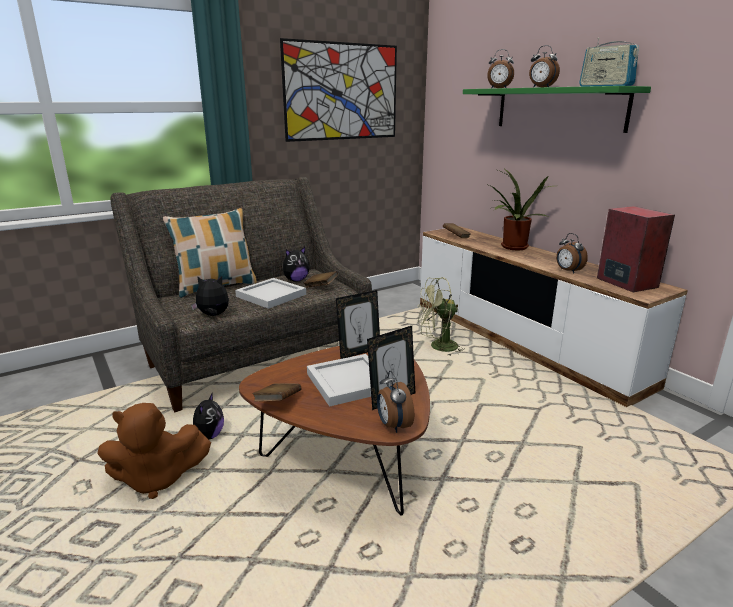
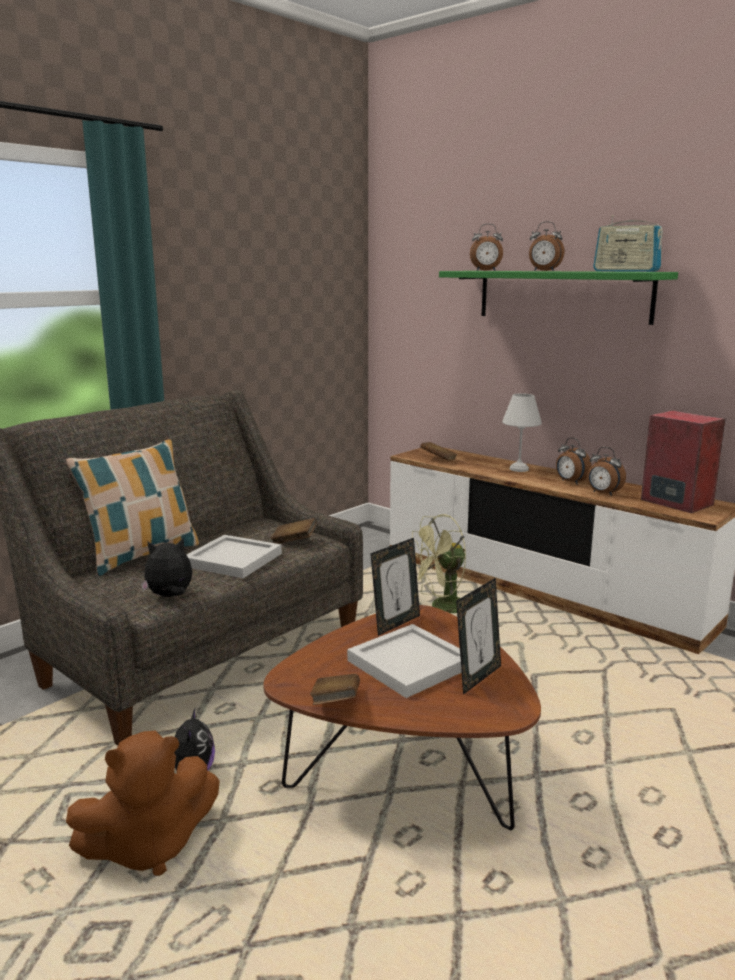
camera: 15 degrees left, 5 degrees down
(296, 280) = (252, 535): plush toy -> none
(342, 92) = (271, 273): picture -> none
(393, 425) = (502, 710): alarm clock -> alarm clock (570, 482)
(512, 248) = (518, 469): potted plant -> white table lamp

